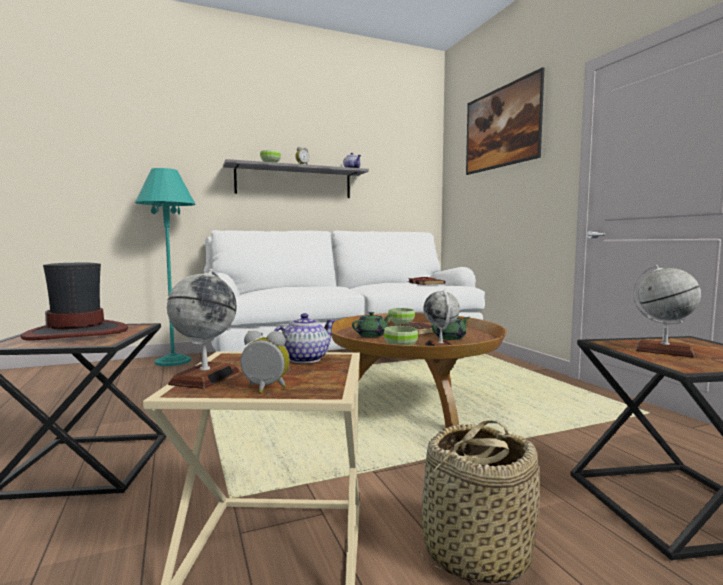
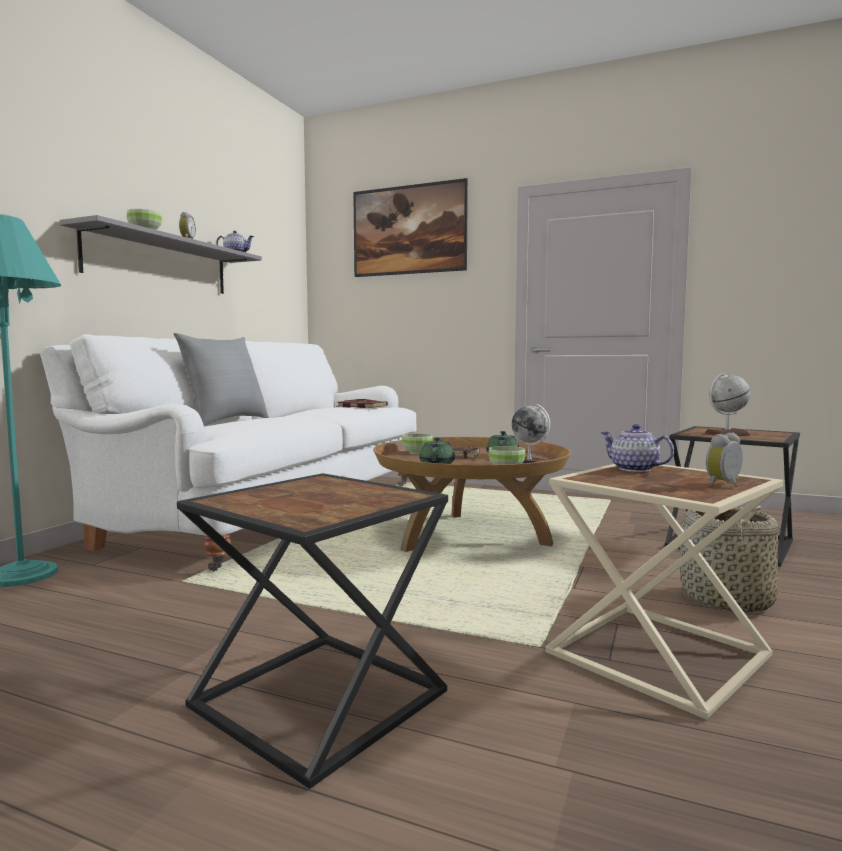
camera: 45 degrees left, 0 degrees up
(78, 332) = (303, 496): hat -> none
(205, 377) = (662, 489): globe -> none
(297, 286) = (225, 421): none -> grey pillow
(304, 359) = (634, 469): teapot -> teapot turned 45 degrees counterclockwise

